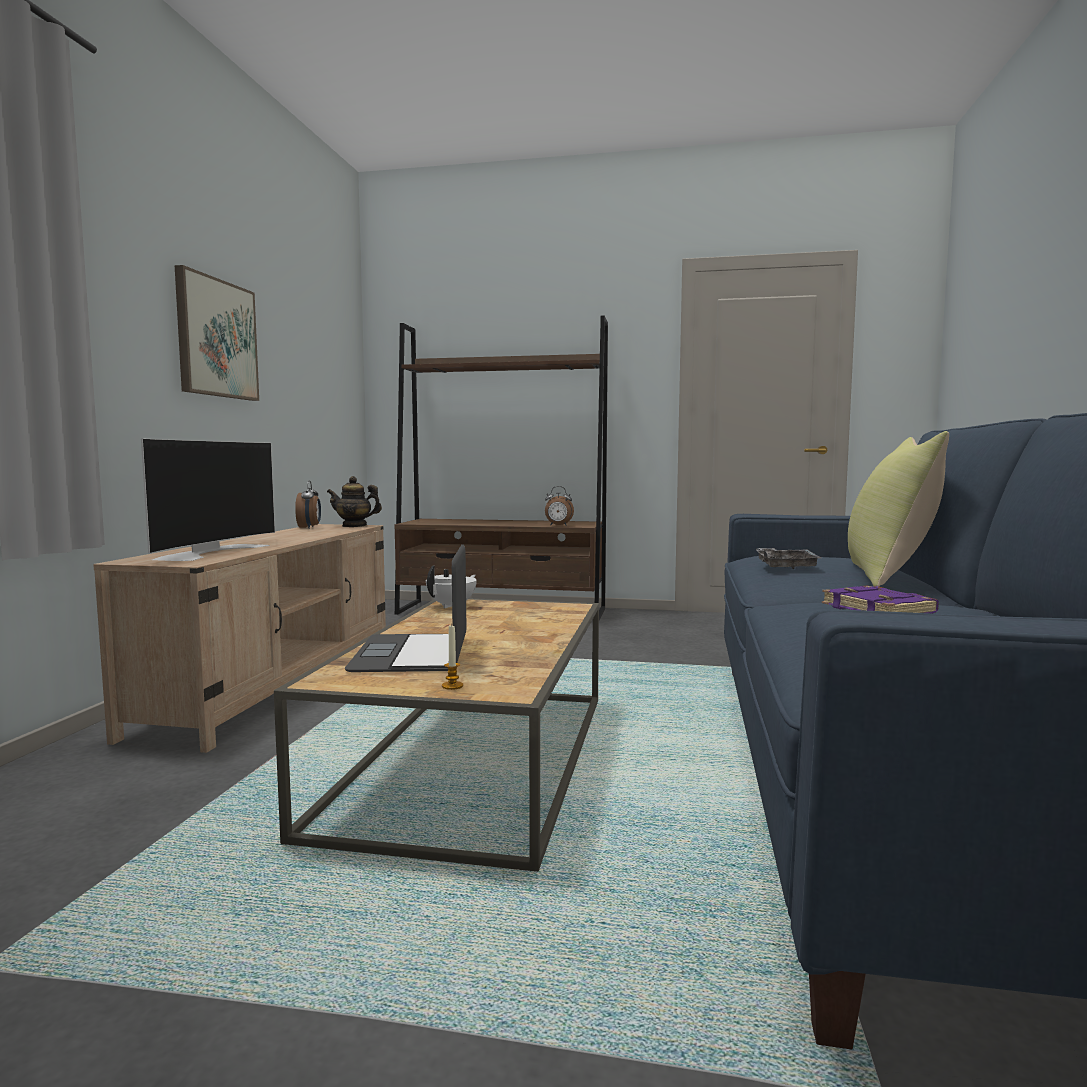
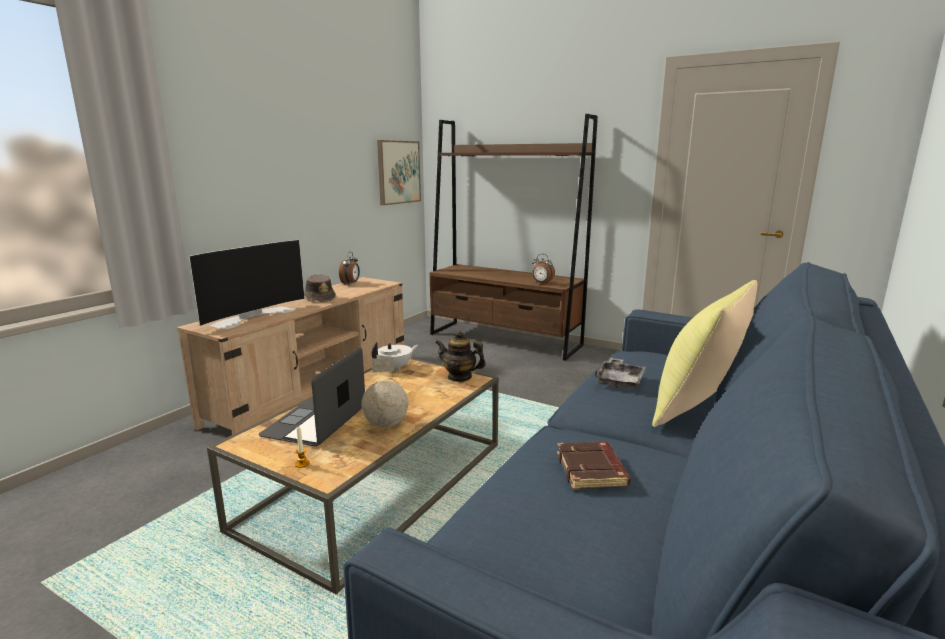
camera: 20 degrees right, 10 degrees up
(216, 338) = (283, 157): picture -> picture (398, 172)
(287, 537) = (320, 298): none -> brown hat
(354, 526) = (381, 283): teapot -> teapot (459, 377)
(517, 646) = (386, 424): none -> globe
(879, 610) = (592, 471): purple book -> brown book

